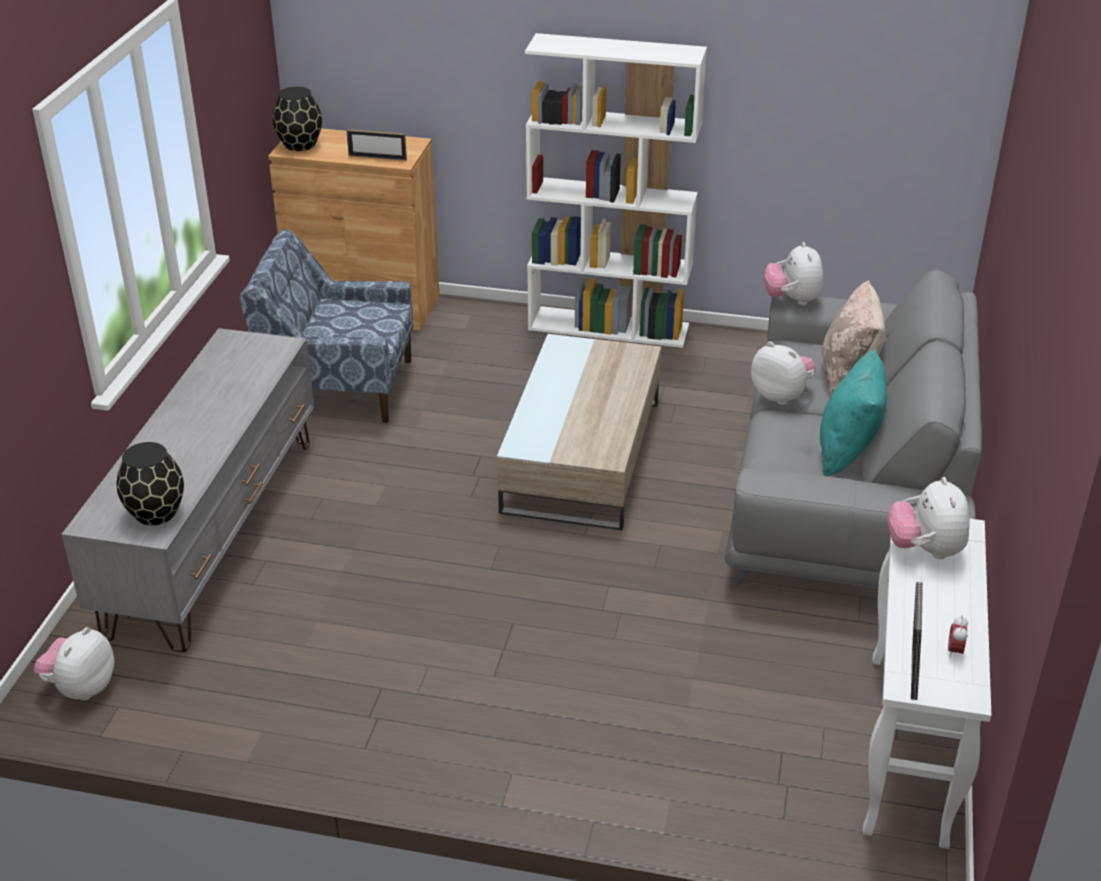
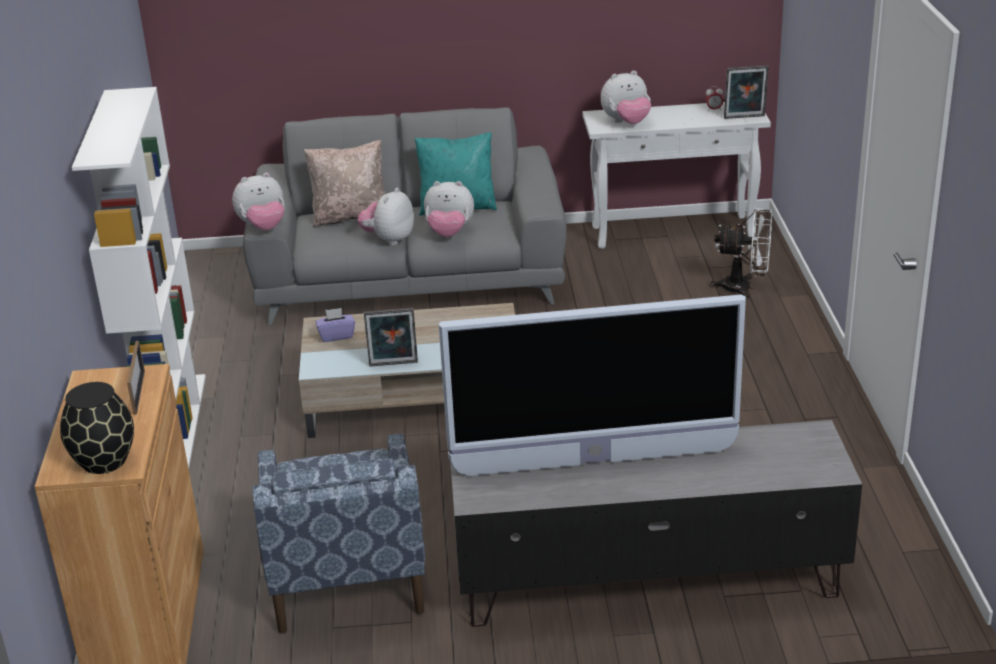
camera: 105 degrees left, 5 degrees down
(81, 688) = (901, 582): plush toy -> plush toy (449, 233)
(156, 513) = (792, 441): black vase -> none
(226, 401) = (594, 461): none -> television
(540, 382) = (393, 365): none -> picture frame
(614, 359) = (336, 335): none -> purple tissue box
(708, 770) = (744, 288): none -> white fan

